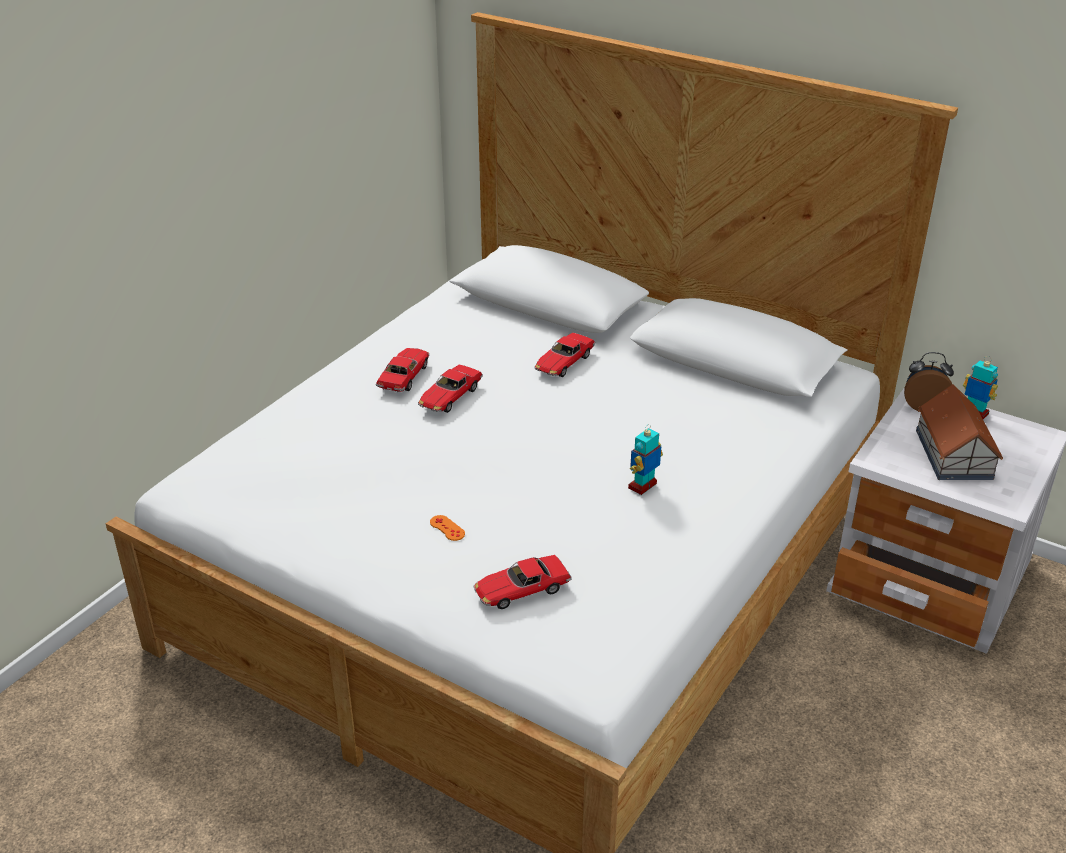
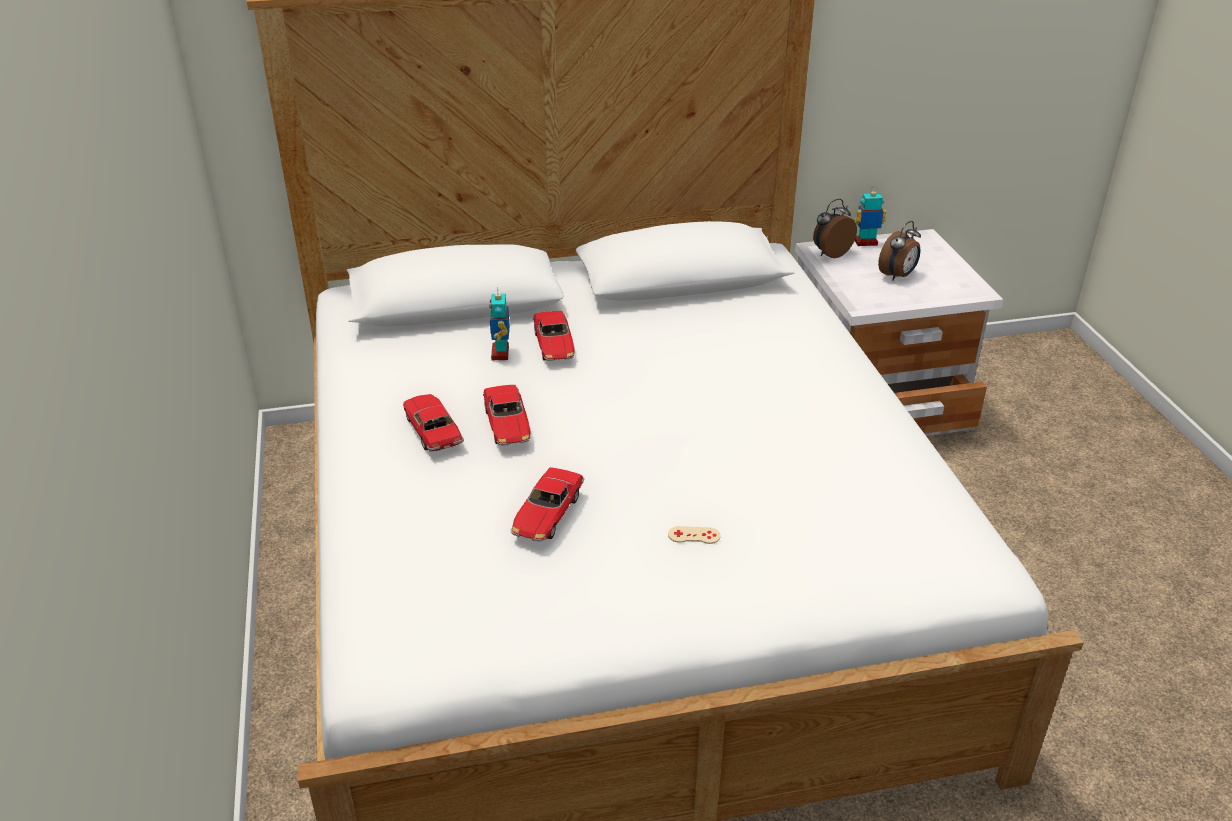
camera: 45 degrees left, 0 degrees up
(447, 528) = (694, 535): orange game controller -> beige game controller
(521, 590) = (835, 544): toy car -> toy car (547, 515)
(643, 486) = (779, 407): toy robot -> toy robot (501, 353)
(954, 453) = (898, 276): toy house -> alarm clock

